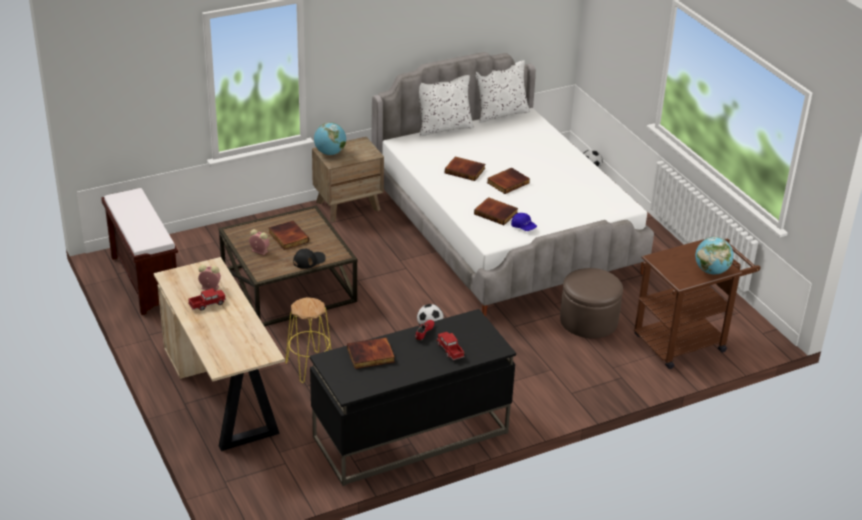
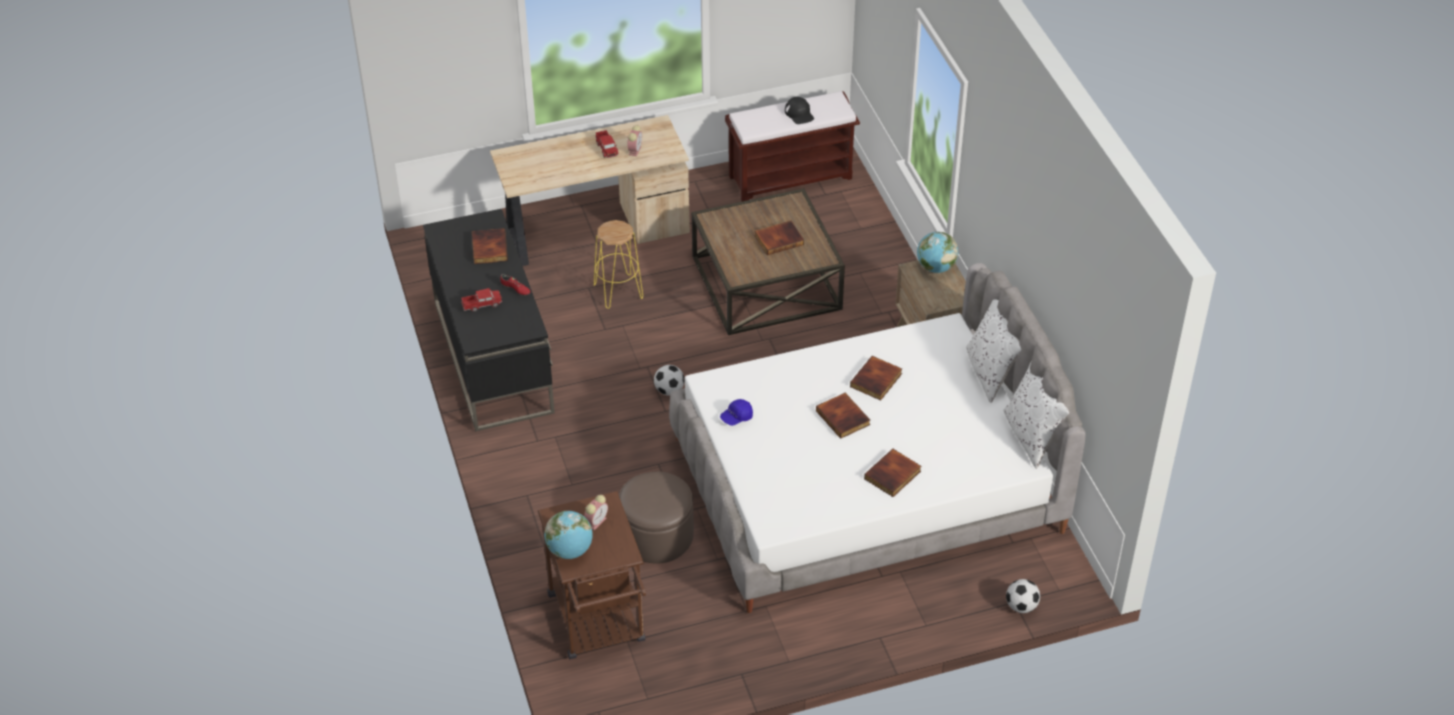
camera: 100 degrees right, 10 degrees up
(259, 251) = (754, 217): alarm clock -> alarm clock (596, 521)
(309, 260) = (729, 253): black cap -> black cap (799, 114)
(496, 213) = (771, 397): book -> book (893, 475)

